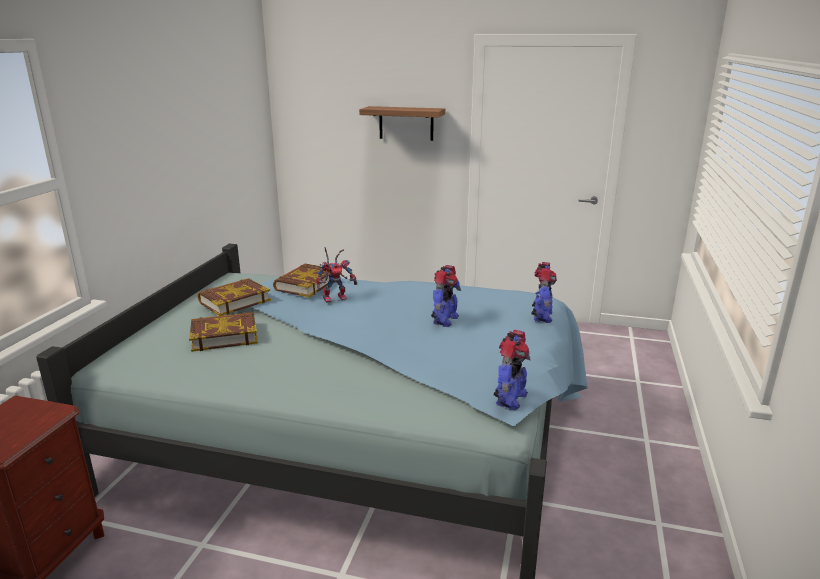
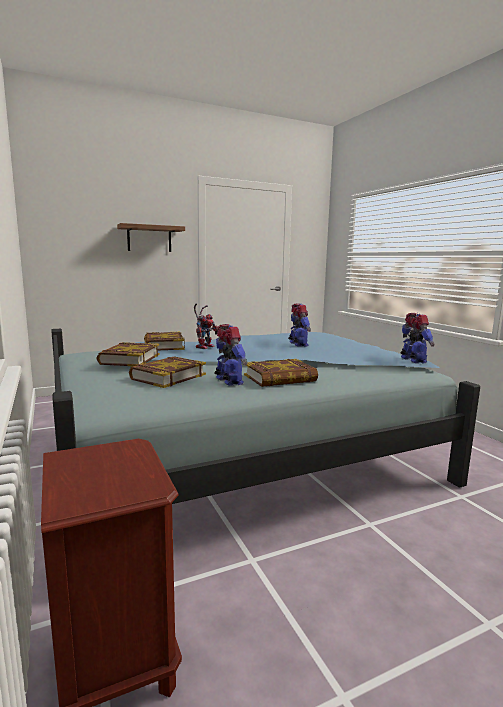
camera: 40 degrees left, 10 degrees down
(303, 373) = (280, 378): none -> book
(541, 316) = (339, 336): toy robot -> toy robot (228, 381)

